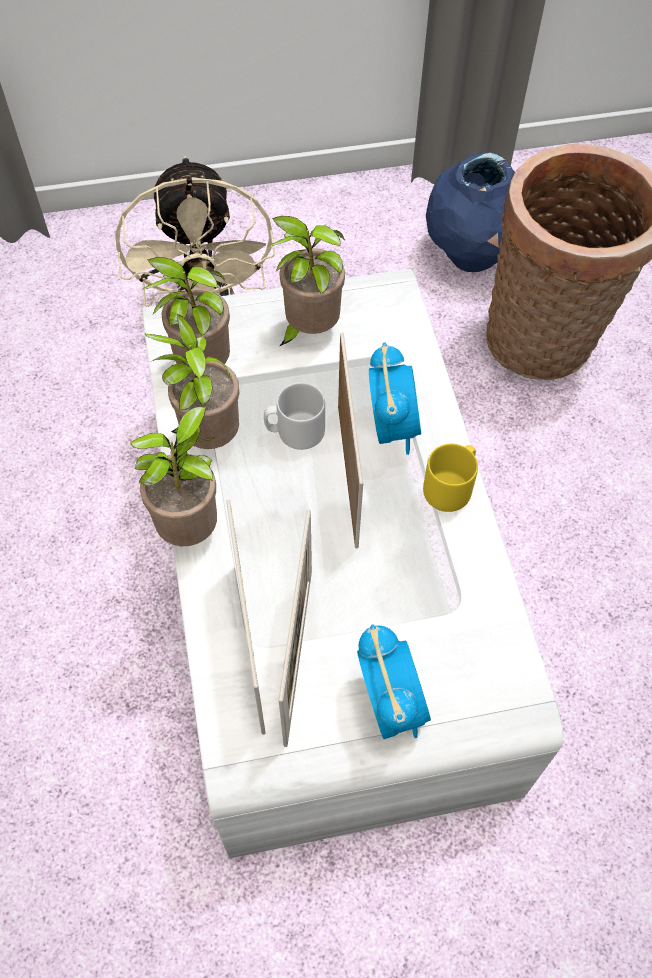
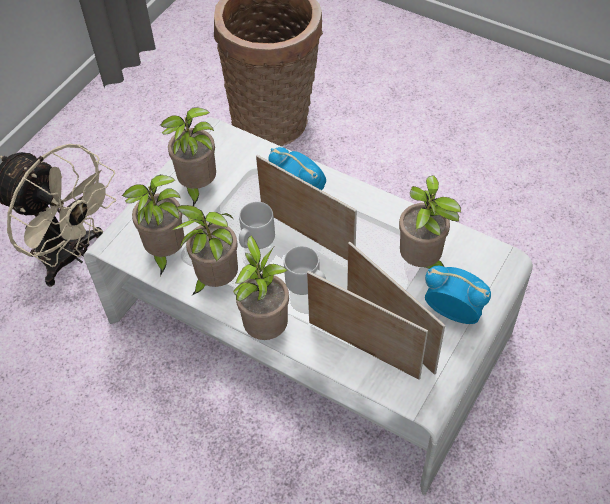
camera: 45 degrees left, 5 degrees down
(284, 522) = (306, 283): none -> grey mug
(427, 616) = (422, 263): none -> potted plant
(450, 487) = (360, 199): yellow mug -> none
(471, 256) = (184, 106): blue vase -> none

